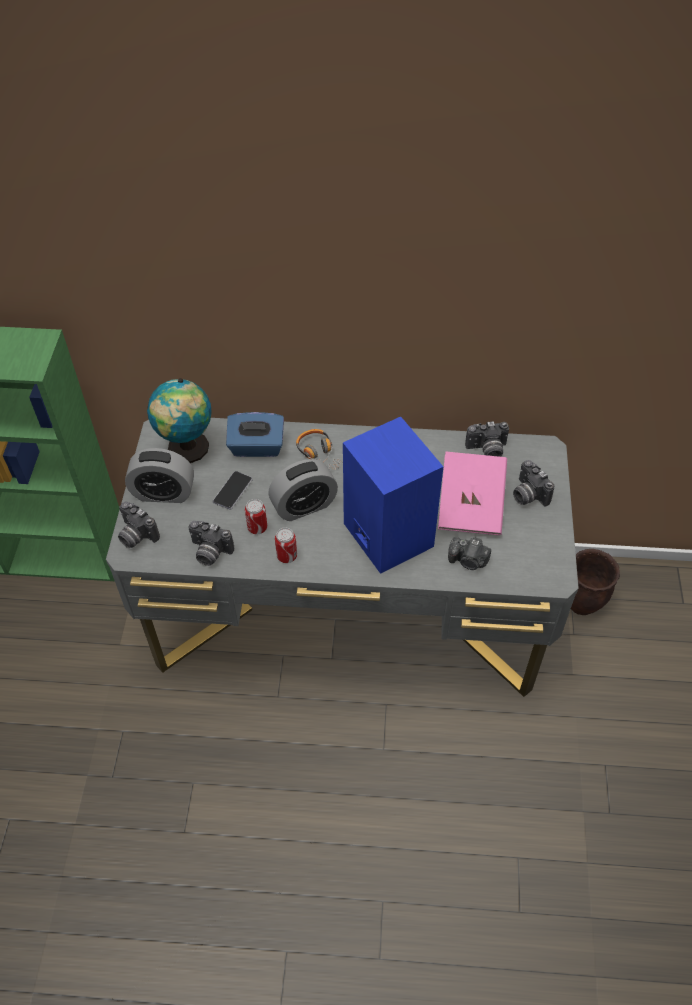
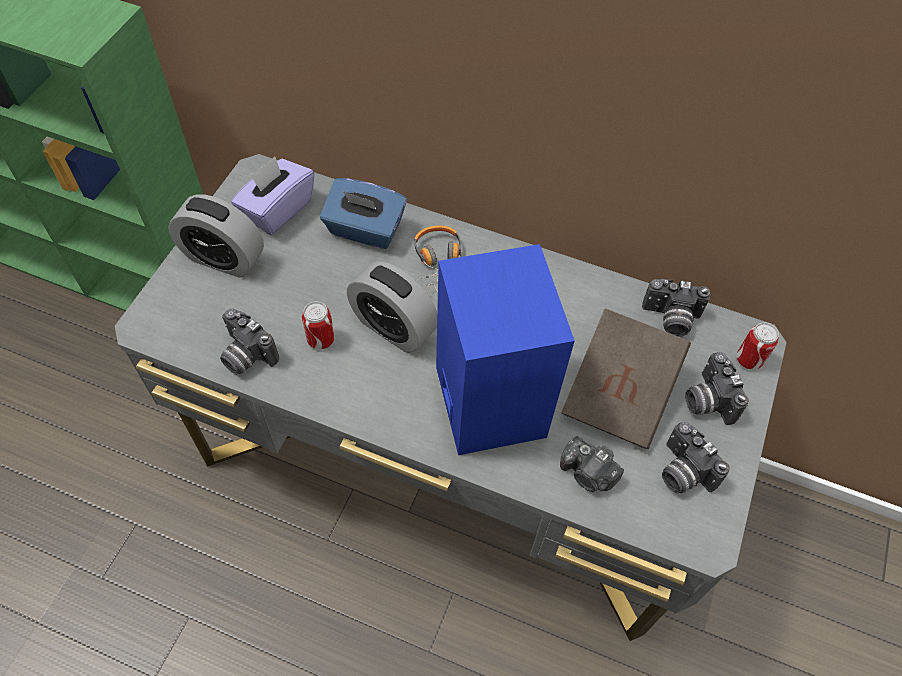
camera: 15 degrees right, 5 degrees up
(136, 536) = (164, 305): camera -> camera (681, 472)
(187, 450) = (277, 209): globe -> purple tissue box
(232, 491) = (310, 280): phone -> none
(287, 556) = (342, 391): can -> can (749, 359)
(304, 506) = (393, 327): alarm clock -> alarm clock turned 45 degrees clockwise
(470, 506) = (619, 393): pink book -> brown book
(582, 603) = (747, 539): brown planter -> none

